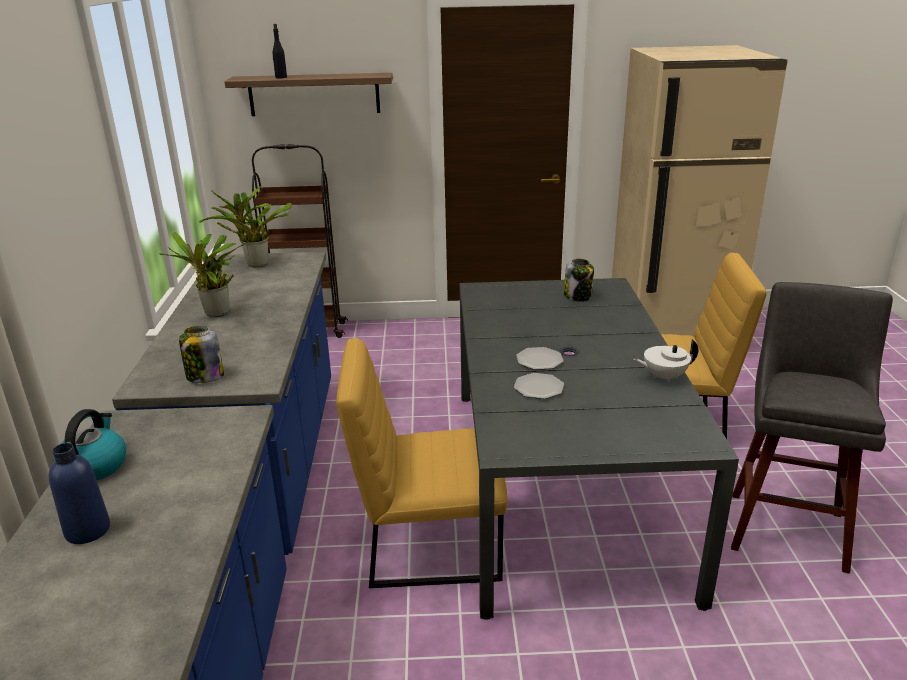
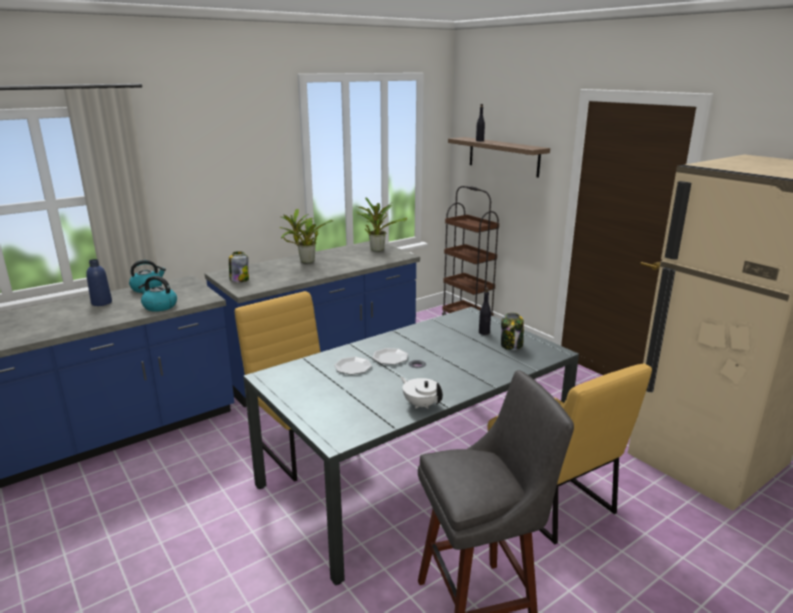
camera: 55 degrees right, 5 degrees down
(211, 468) = (159, 306): none -> kettle
(534, 298) = (484, 332): none -> black bottle

